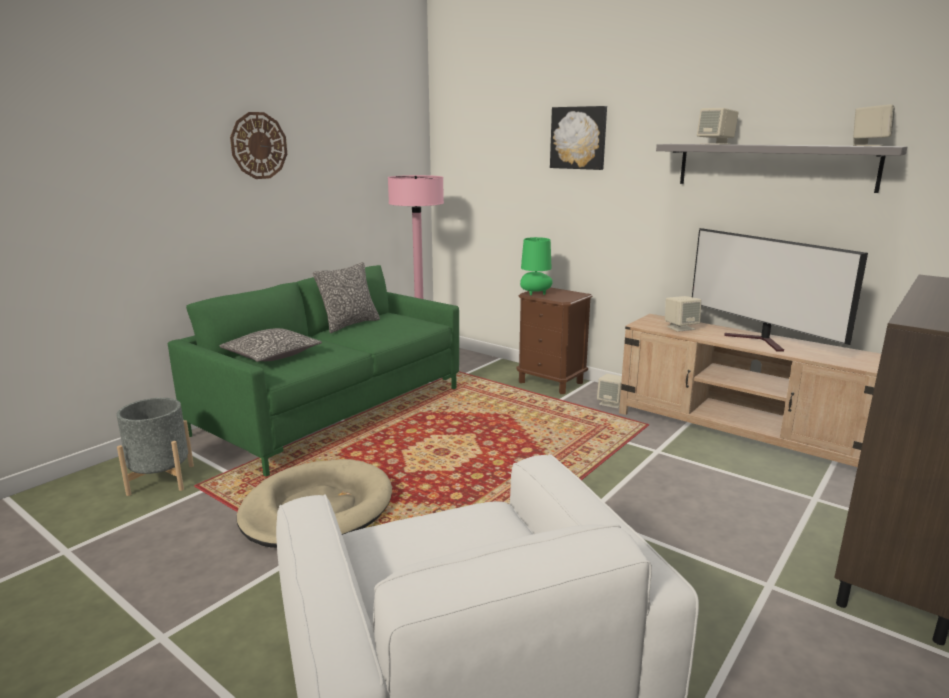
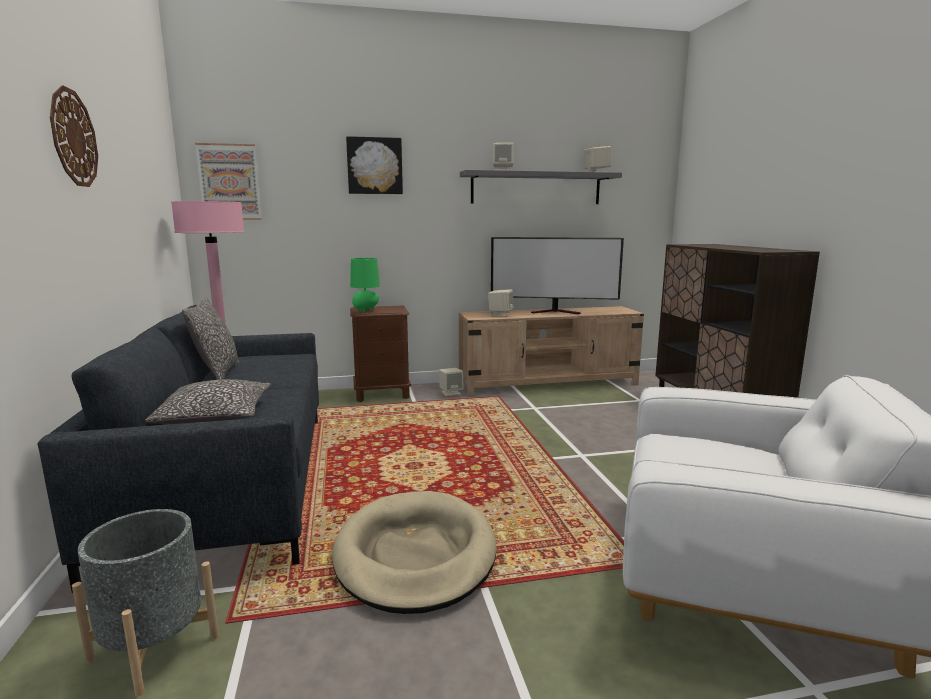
camera: 50 degrees left, 5 degrees down
(333, 411) = (231, 483): green sofa -> grey sofa
(461, 154) = (229, 182): none -> picture

